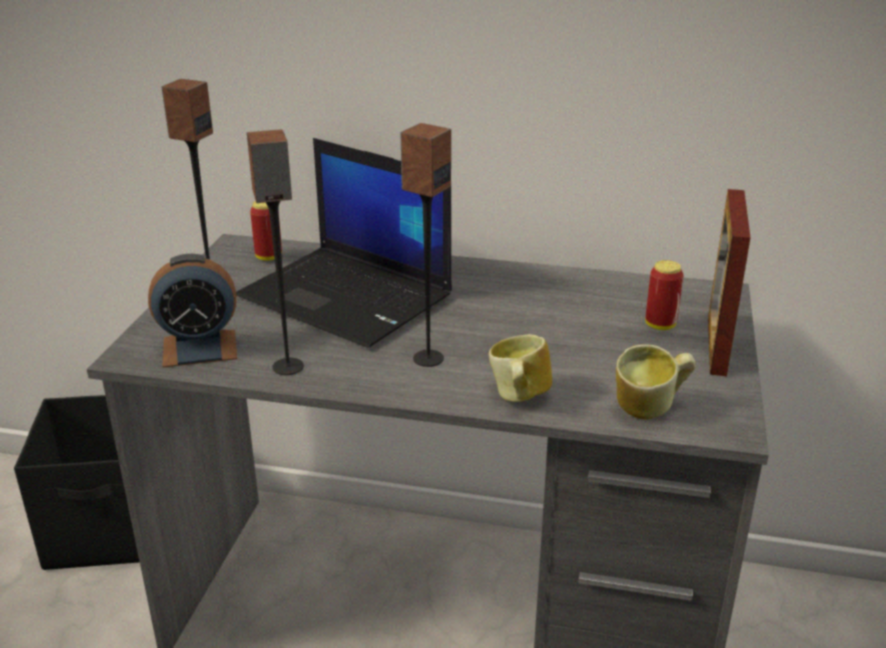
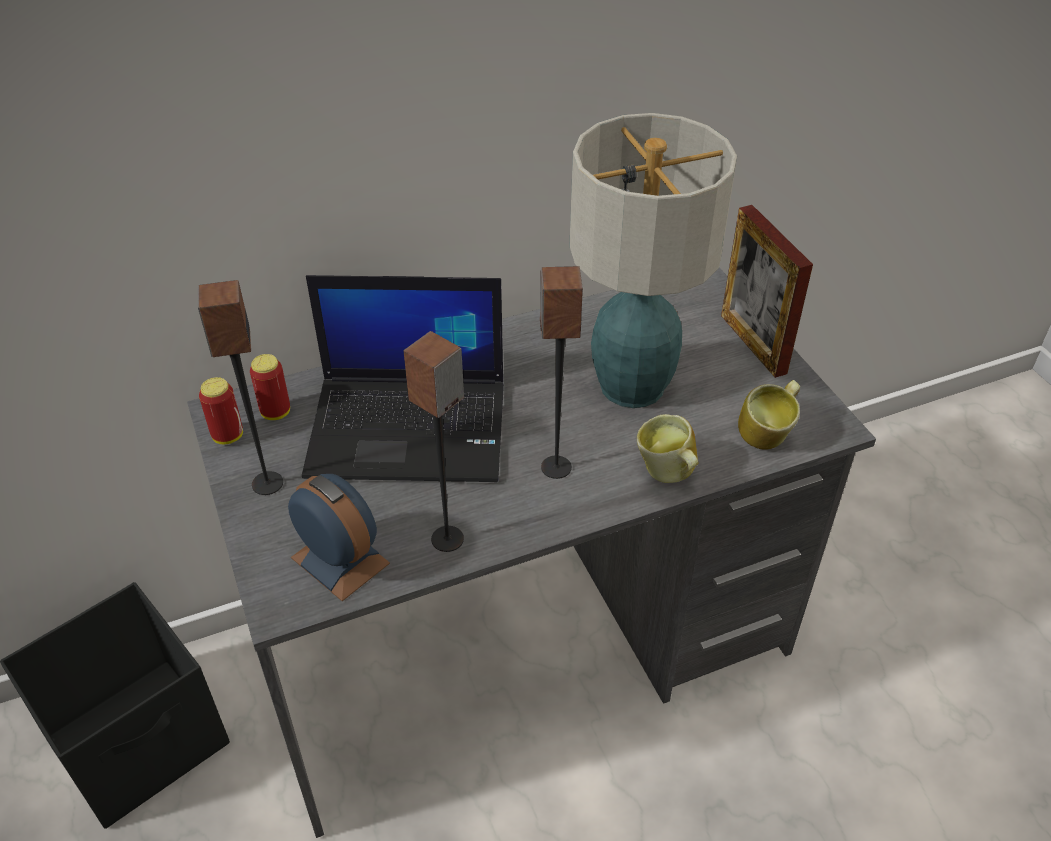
camera: 35 degrees left, 15 degrees up
(200, 348) = (340, 560): alarm clock -> alarm clock turned 90 degrees counterclockwise
(559, 334) = (631, 387): none -> table lamp
(660, 325) = (695, 341): can -> can (228, 436)

